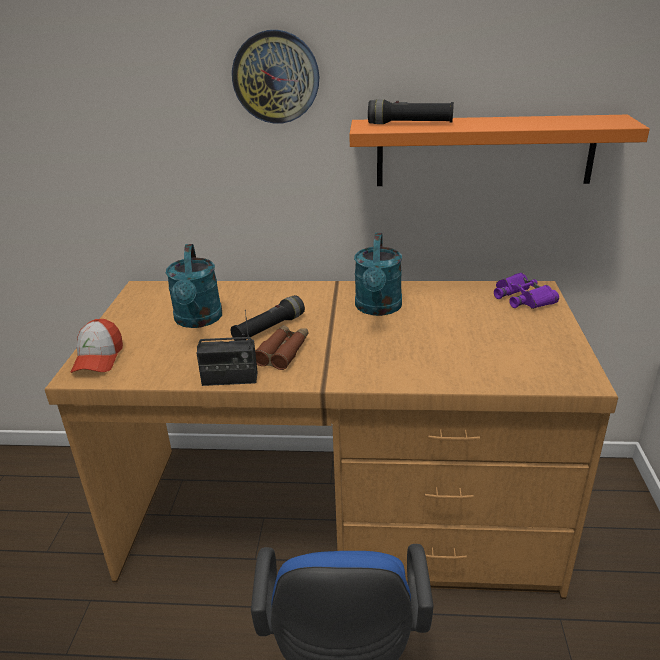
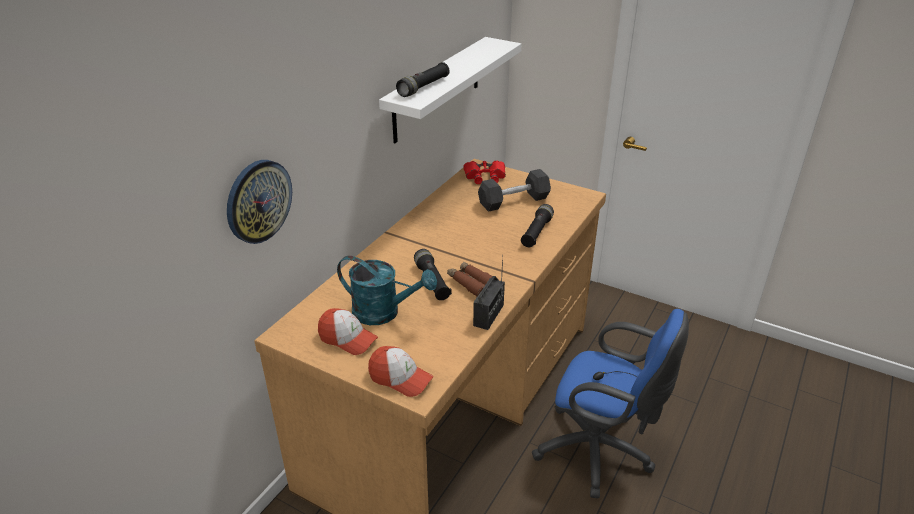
camera: 65 degrees left, 5 degrees up
(148, 316) = (347, 339): none -> cap
(276, 77) = (336, 86): wall clock -> wall clock (258, 201)
(378, 308) = (447, 229): turquoise watering can -> none
(435, 365) = (536, 232): none -> black flashlight
(484, 151) = (437, 89): orange shelf -> white shelf
(490, 331) = (513, 201): none -> black dumbbell
(522, 298) = (485, 176): purple binoculars -> red binoculars

